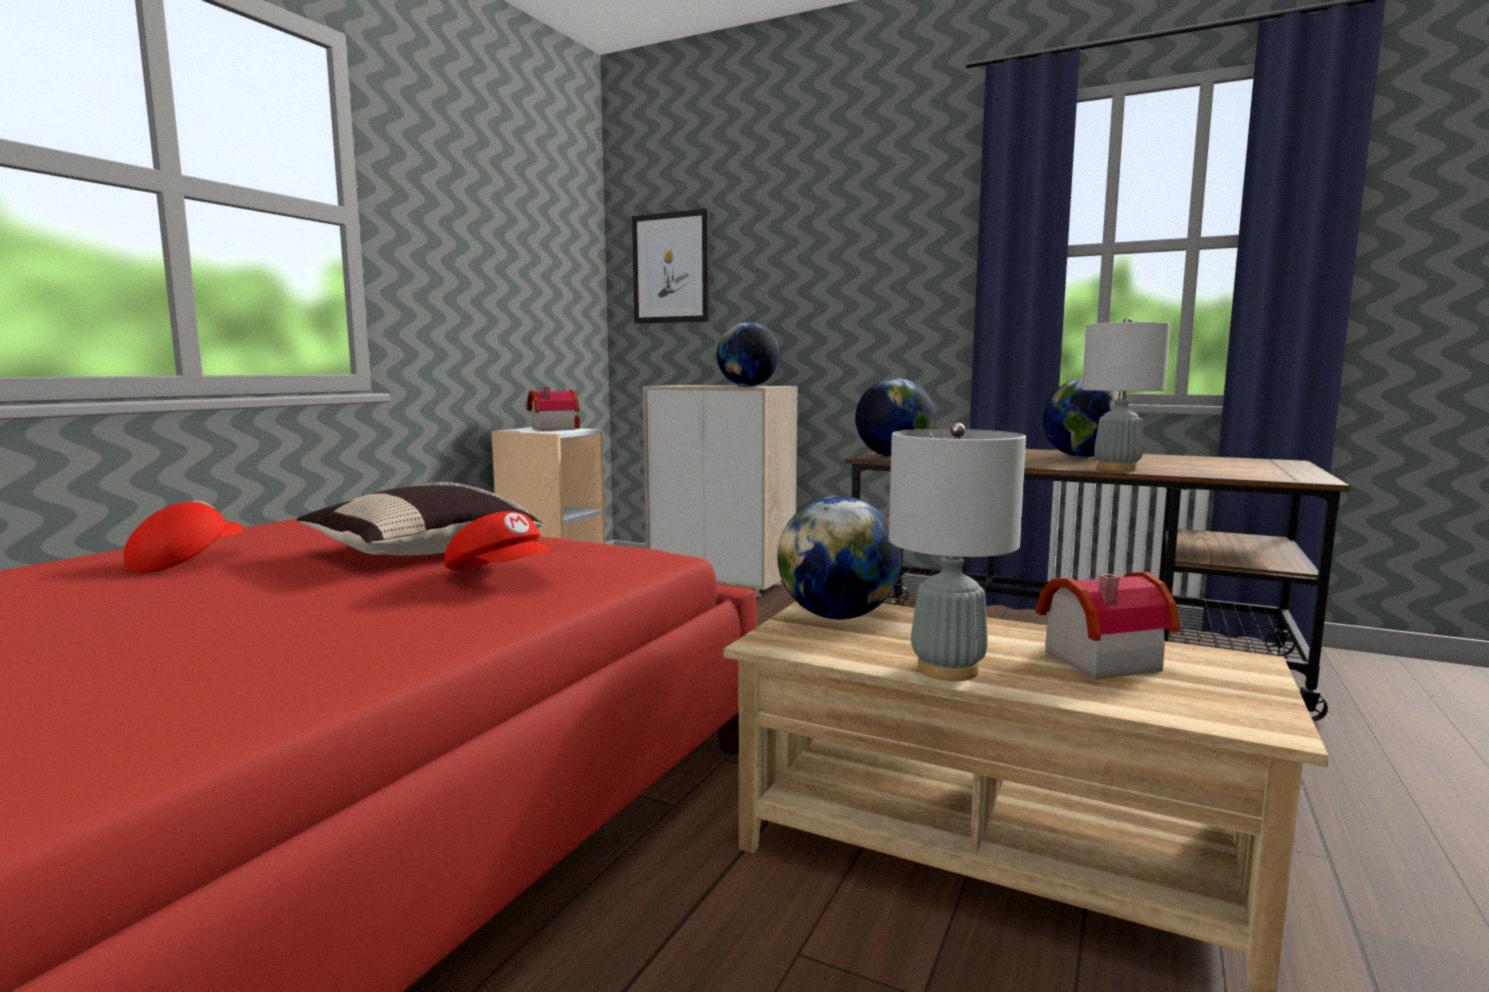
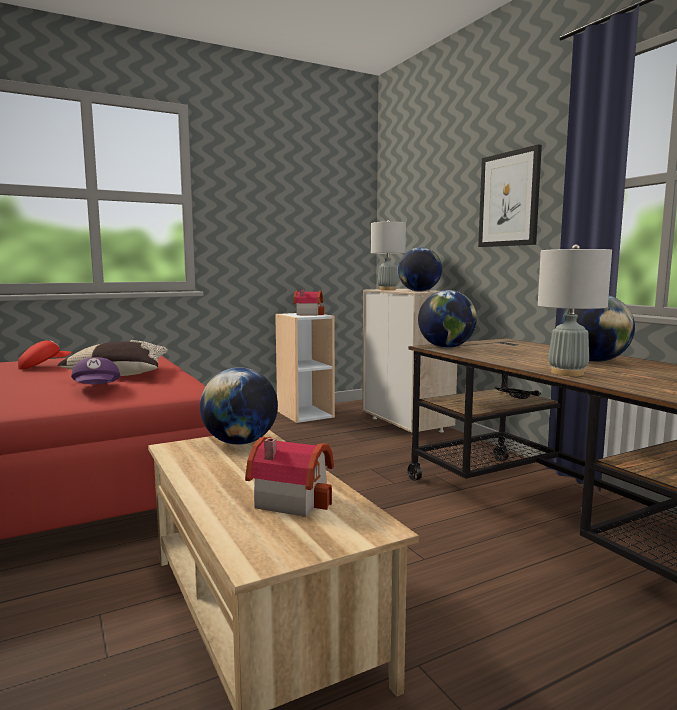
camera: 35 degrees right, 0 degrees up
(501, 574) = (97, 388): red cap -> purple cap
(672, 268) = (404, 210): picture -> picture (509, 199)
(947, 669) = (202, 481): grey table lamp -> grey table lamp (387, 289)

